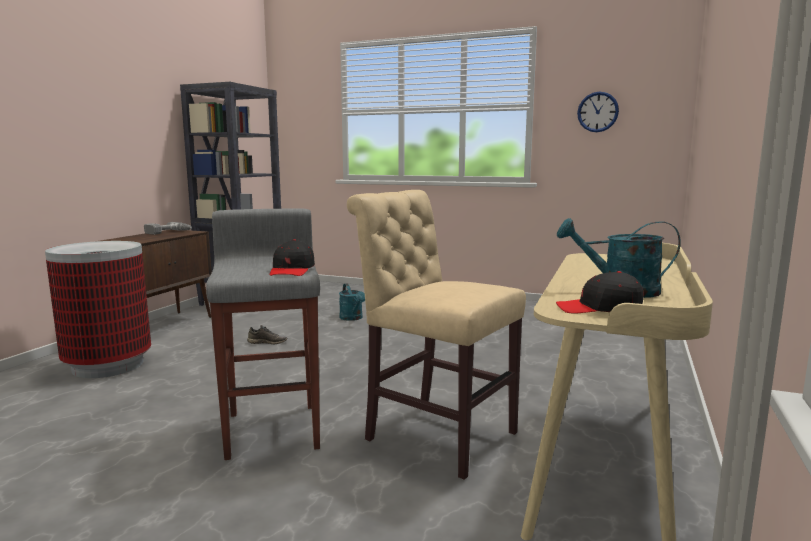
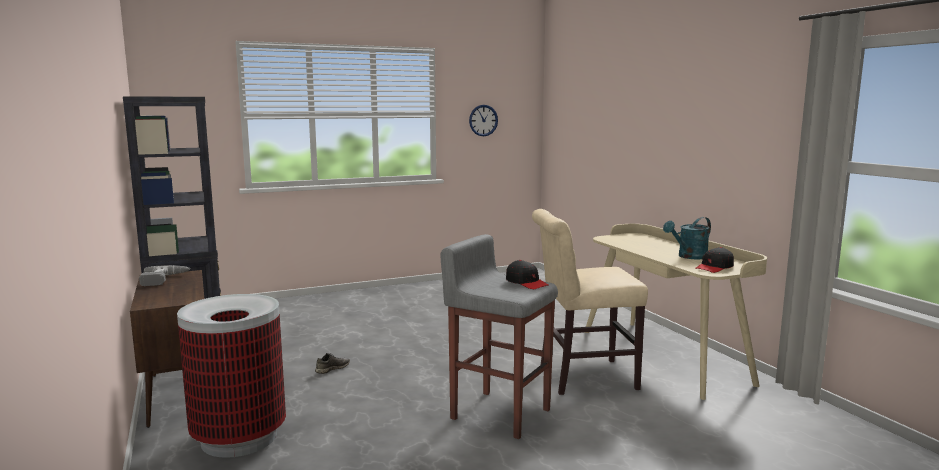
camera: 45 degrees left, 0 degrees up
(353, 318) = (349, 329): turquoise watering can -> none

